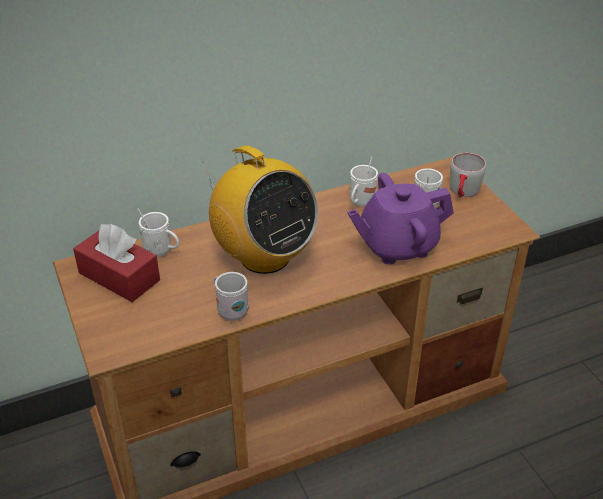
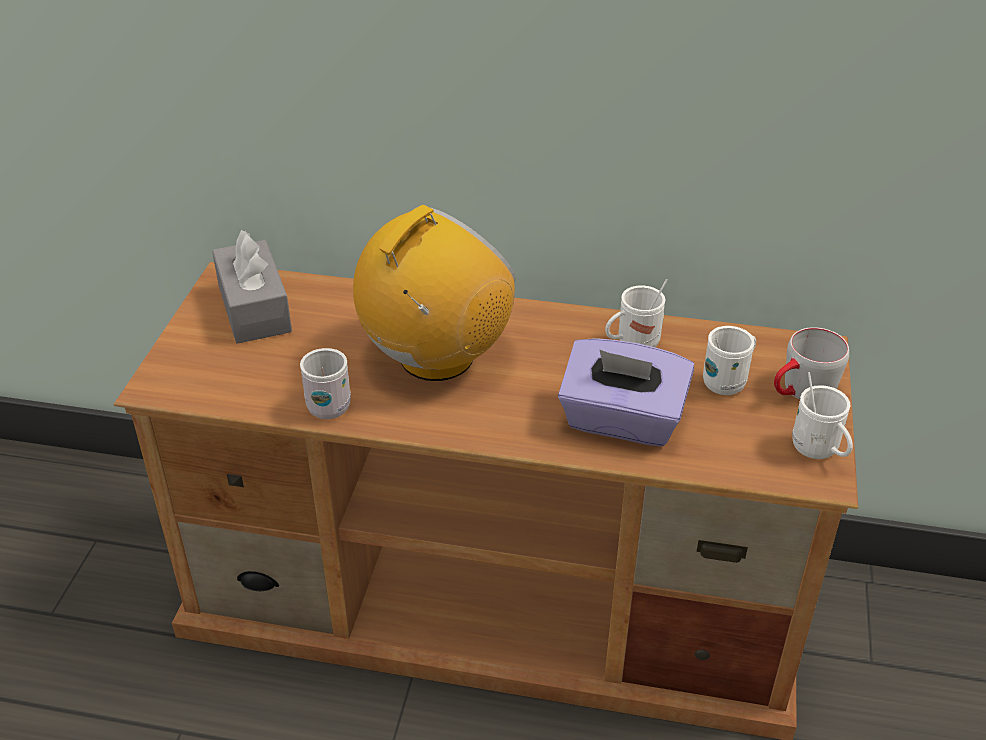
camera: 35 degrees right, 0 degrees up
(119, 276) = (254, 308): red tissue box -> grey tissue box
(162, 251) = (328, 300): white mug -> white mug (819, 452)
(264, 257) = (436, 358): radio -> radio turned 135 degrees counterclockwise
(397, 246) = (621, 421): purple teapot -> purple tissue box

